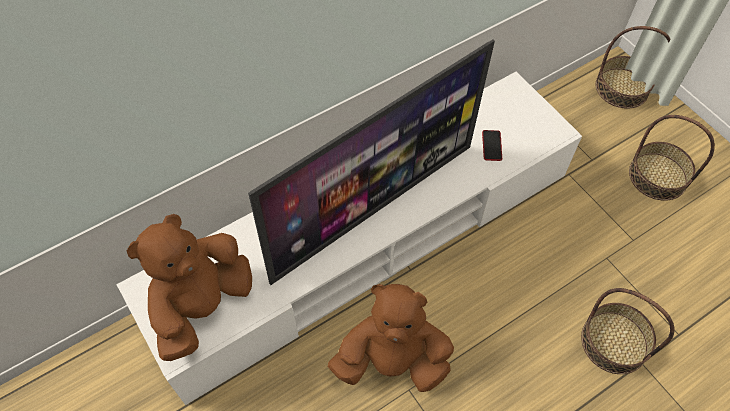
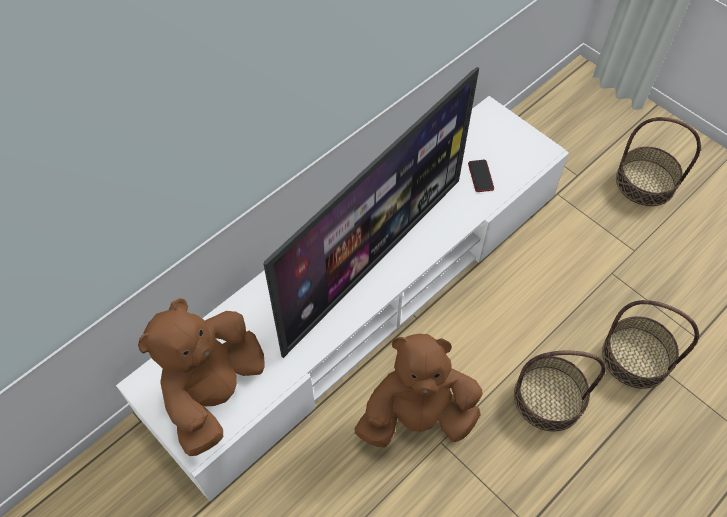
camera: 10 degrees left, 0 degrees up
(622, 88) = (592, 97): basket -> basket (548, 397)

